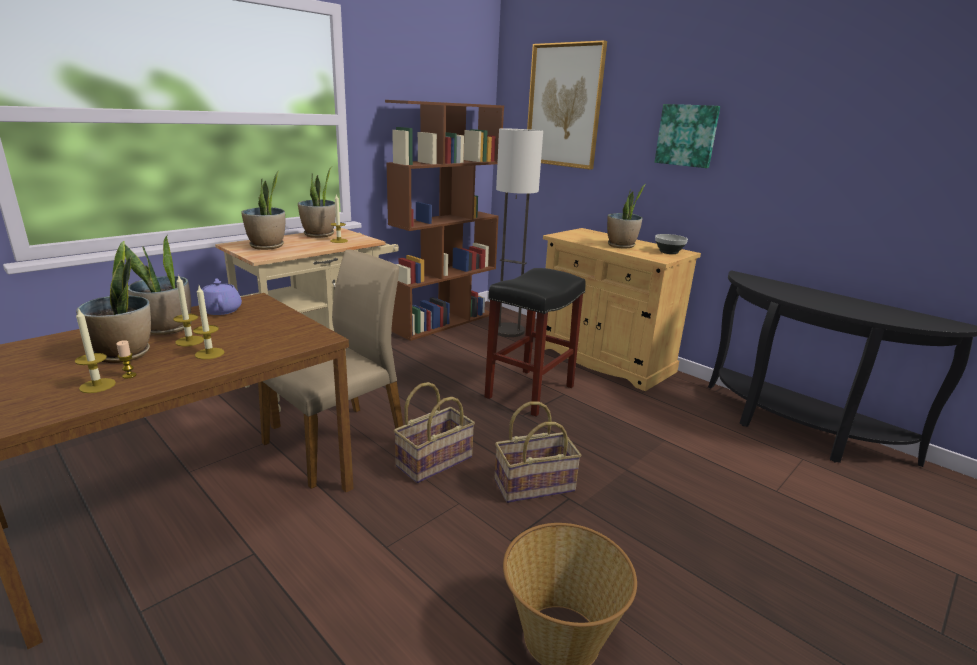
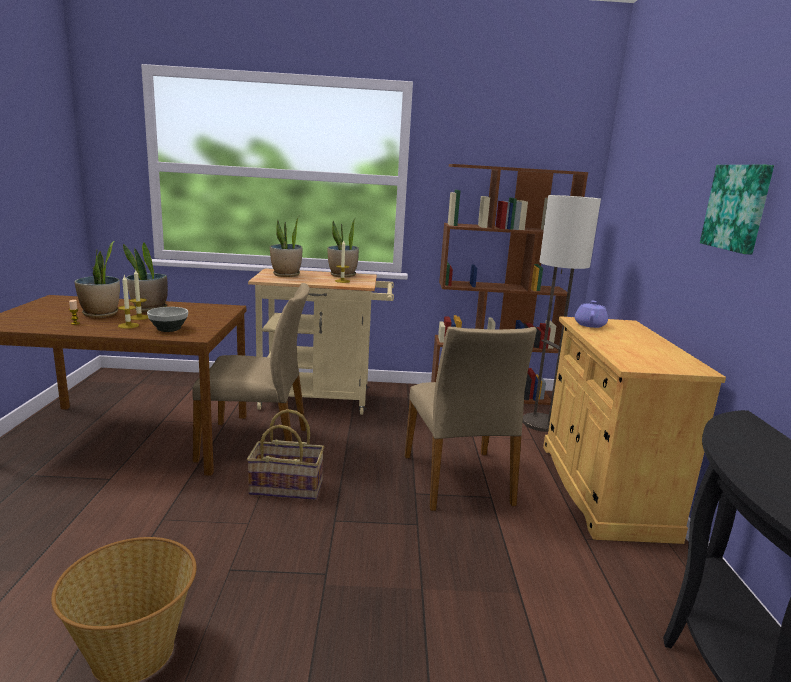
camera: 45 degrees right, 5 degrees down
(97, 385) = (55, 323): candle -> none
(221, 310) = (197, 308): purple teapot -> purple teapot (590, 324)
(530, 392) = (459, 480): black stool -> beige chair
(534, 484) = (321, 546): basket -> none
(564, 106) = (646, 172): picture -> none
(621, 246) = (623, 344): potted plant -> none
(668, 252) = (671, 363): bowl -> bowl (168, 329)

